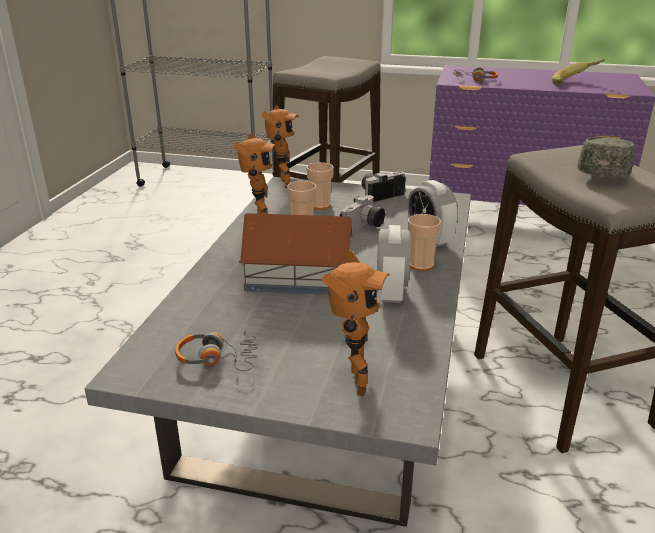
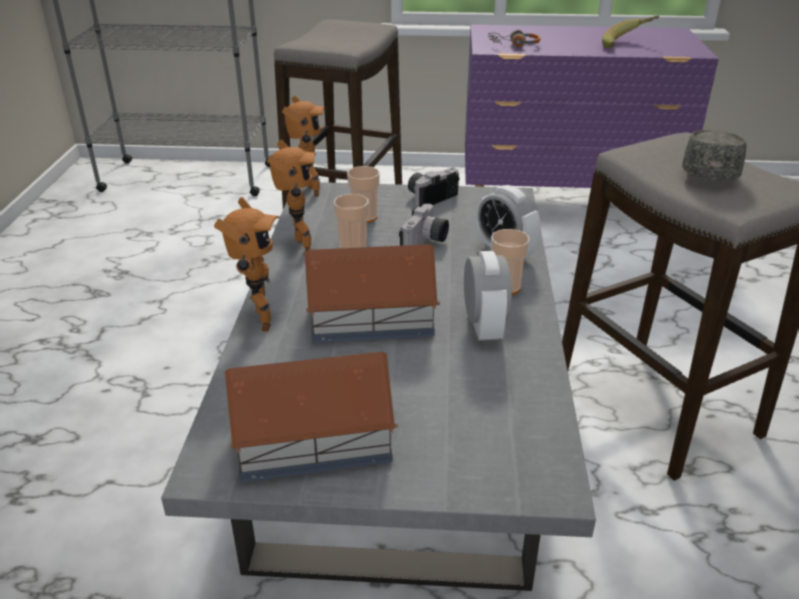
camera: 10 degrees left, 5 degrees up
(217, 358) = (311, 437): headphones -> toy house
(352, 383) = (477, 450): toy robot -> toy robot (257, 321)

